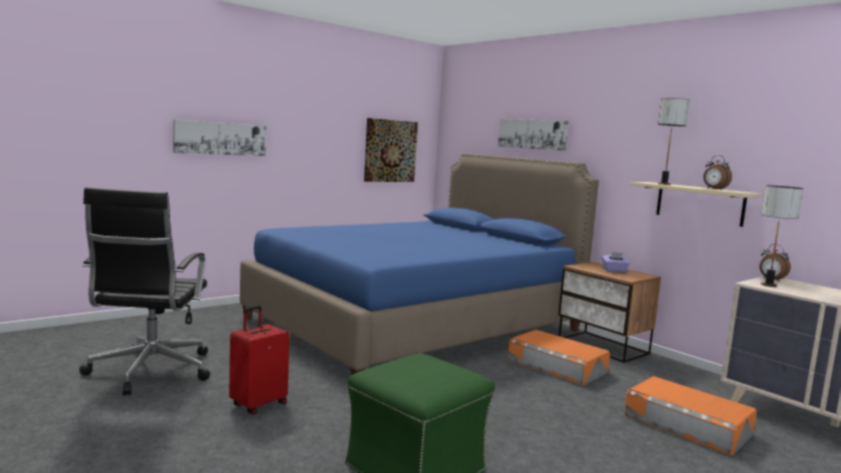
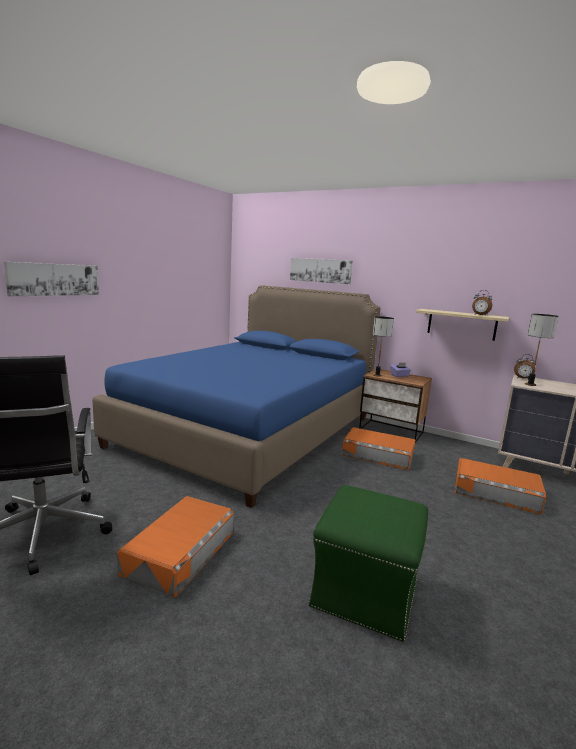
camera: 20 degrees left, 5 degrees up
(258, 404) = (180, 551): red suitcase -> orange storage box
(390, 151) = (198, 284): picture -> none
(664, 184) = (441, 311): table lamp -> table lamp (377, 375)

